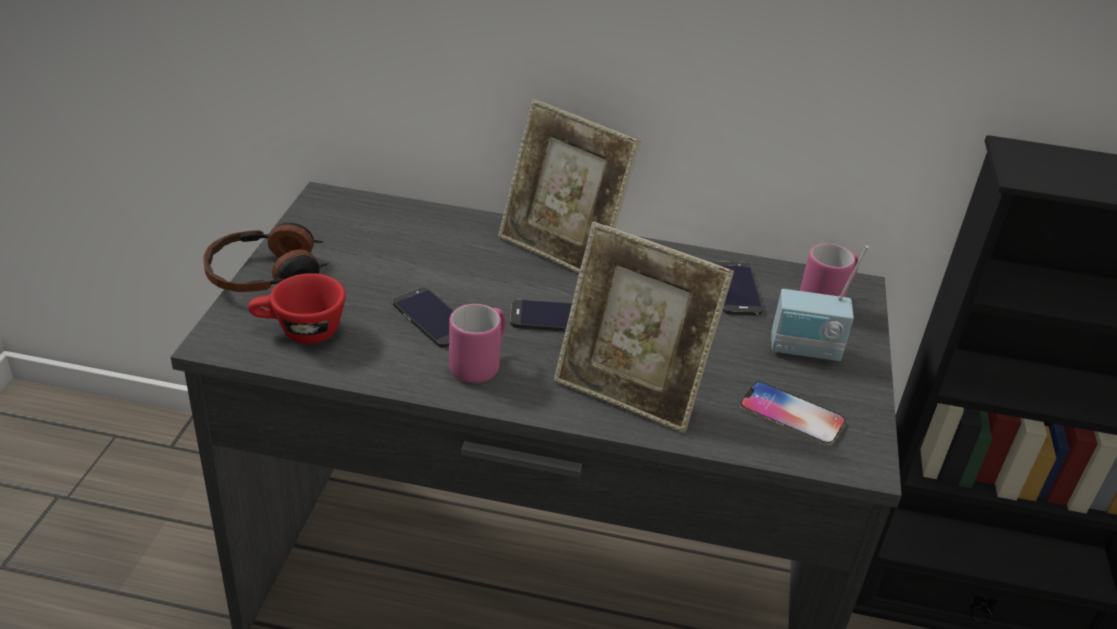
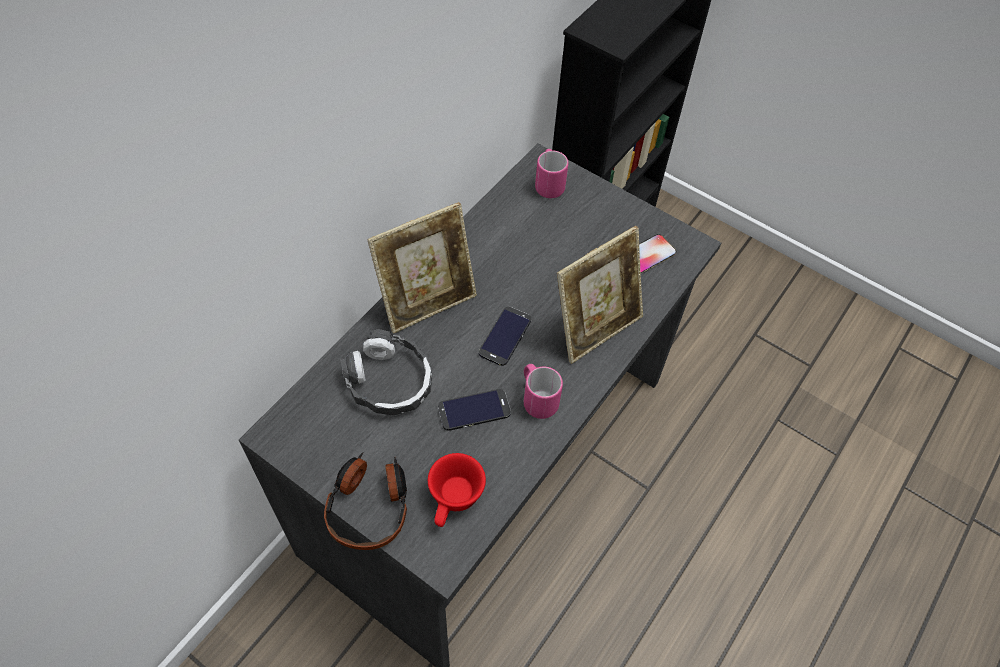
camera: 65 degrees left, 20 degrees up
(433, 250) = (389, 381): none -> headphones
(736, 289) = (517, 223): phone -> none
(805, 351) = (592, 220): radio -> none

